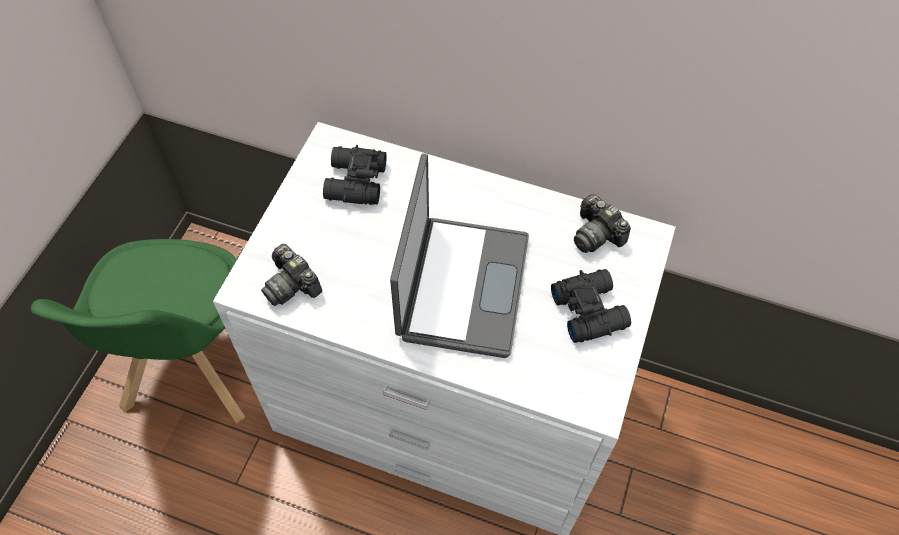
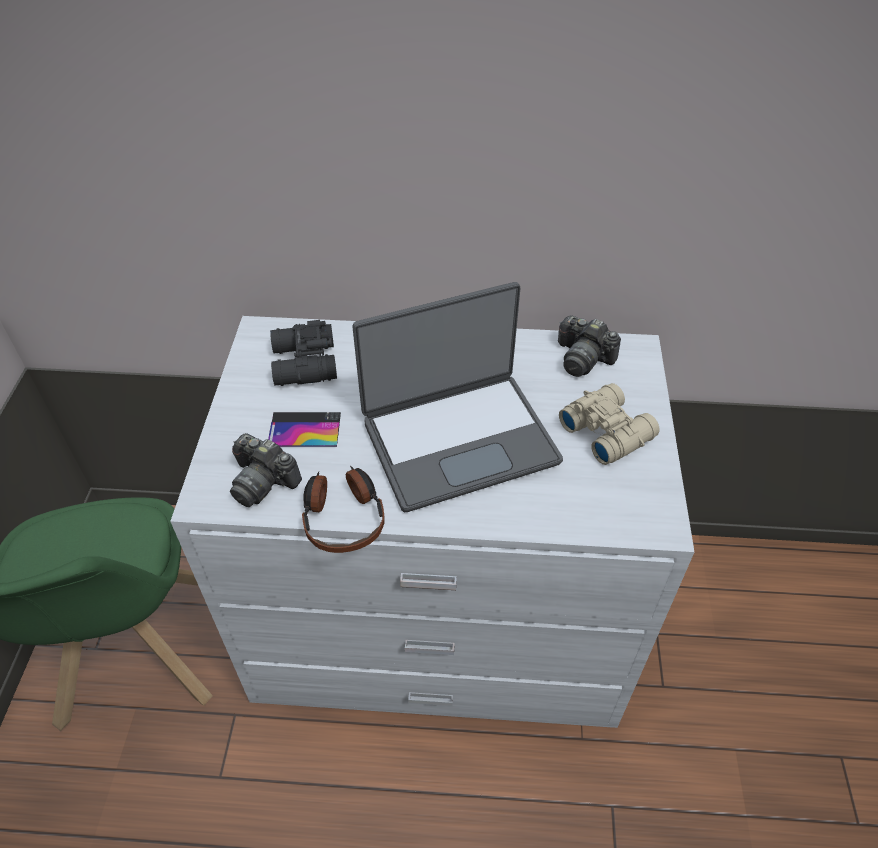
camera: 15 degrees left, 10 degrees down
(337, 246) = (304, 430): none -> phone
(345, 332) = (343, 517): none -> headphones
(460, 286) = (458, 439): laptop -> laptop turned 75 degrees clockwise
(589, 309) = (606, 430): black binoculars -> beige binoculars

